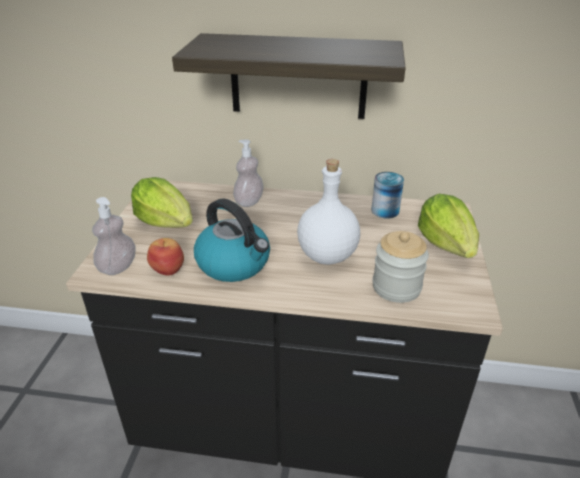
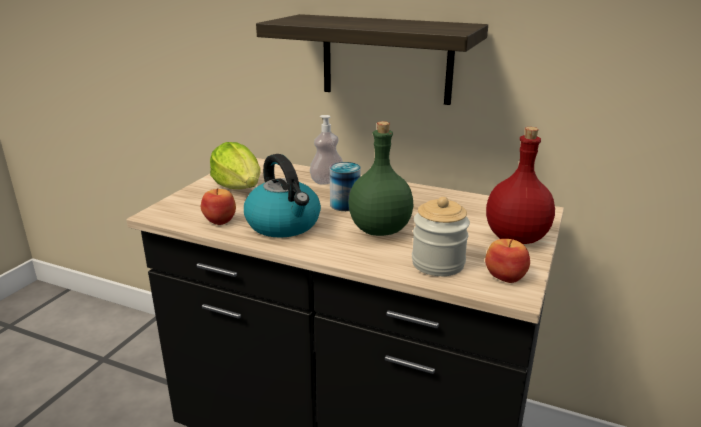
camera: 15 degrees right, 10 degrees down
(118, 267) = (177, 213): soap dispenser -> none
(328, 255) = (381, 230): white bottle -> green bottle
(385, 211) = (463, 203): can -> can (345, 205)
(447, 244) = (516, 237): lettuce -> red bottle
(458, 291) = (505, 275): none -> apple

